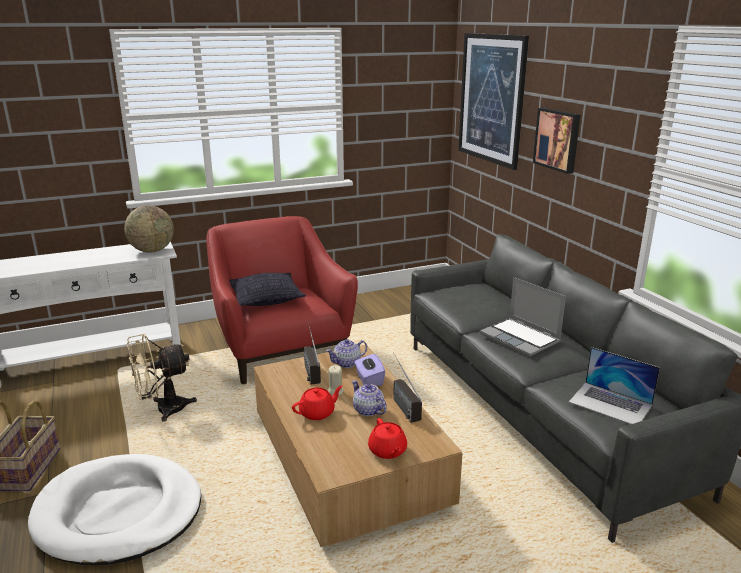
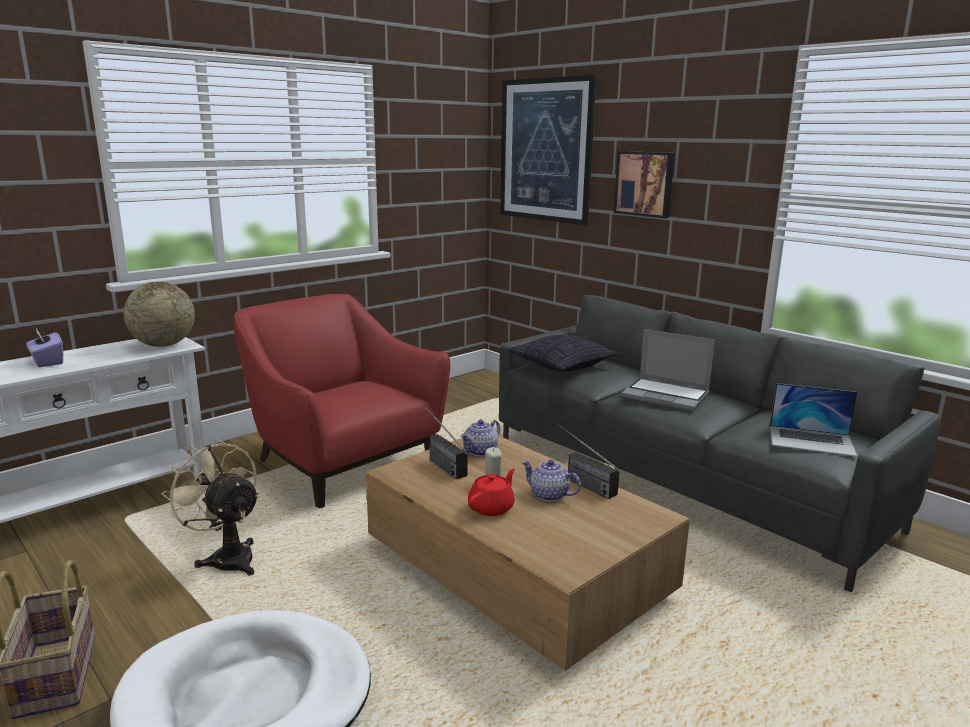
camera: 20 degrees left, 5 degrees down
(163, 410) = (227, 557): beige fan -> beige fan turned 90 degrees clockwise
(266, 299) = (330, 395): pillow -> pillow (562, 366)
(369, 380) = (522, 464): purple tissue box -> purple tissue box (47, 362)
(387, 451) = (609, 533): red teapot -> none

